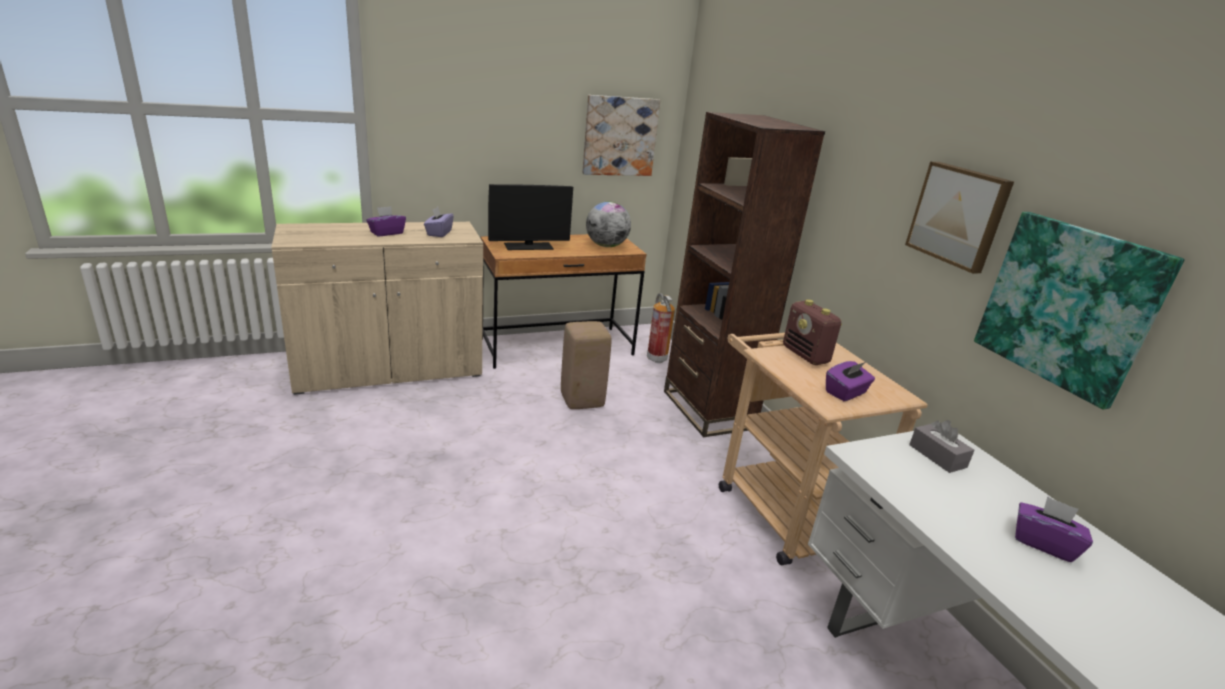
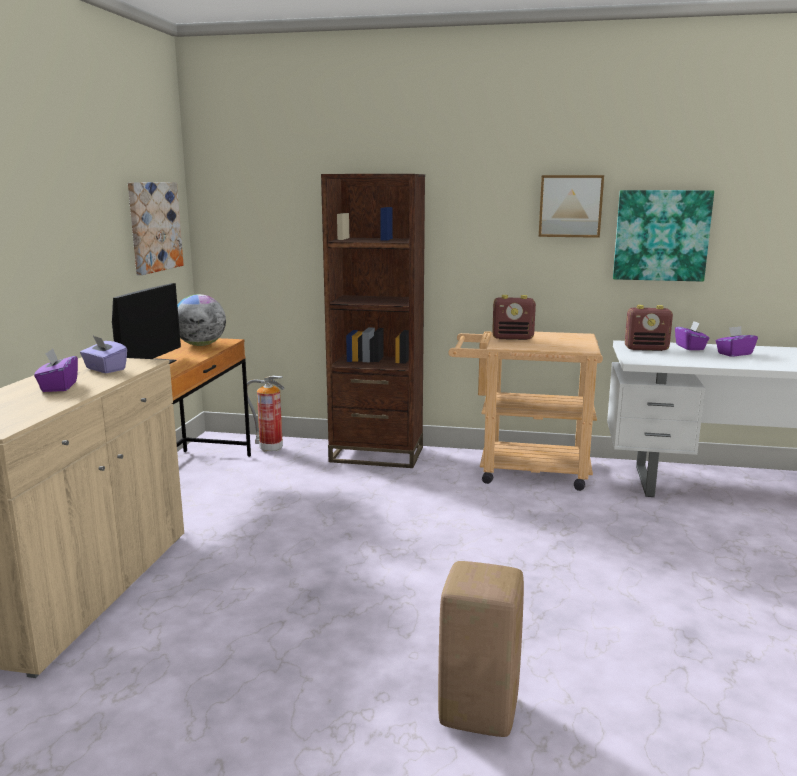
camera: 55 degrees left, 10 degrees down
(581, 401) = (299, 499): beige stool -> beige stool (479, 713)
(846, 393) = (571, 342): purple tissue box -> purple tissue box (690, 347)
(937, 456) = (646, 349): grey tissue box -> radio

